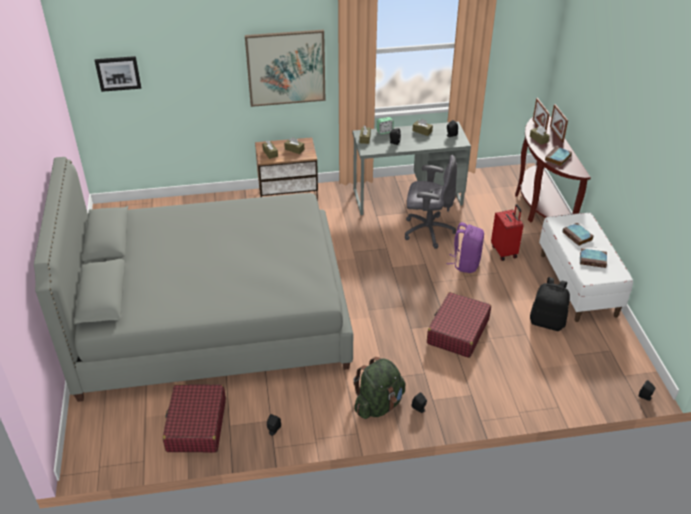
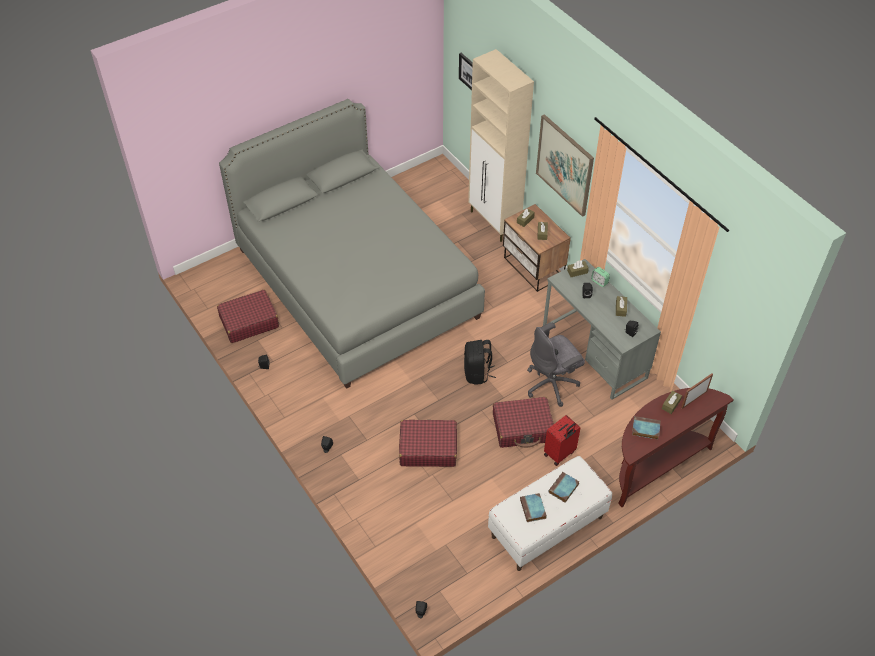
camera: 65 degrees right, 10 degrees up
(214, 201) = (494, 222): none -> beige cabinet
(378, 404) = (318, 421): green backpack -> none
(427, 231) = (552, 384): grey office chair -> grey office chair turned 75 degrees clockwise
(465, 263) = (523, 428): purple backpack -> red suitcase
(547, 322) = (478, 513): black backpack -> black backpack (477, 373)
(556, 134) = (692, 417): picture frame -> none

